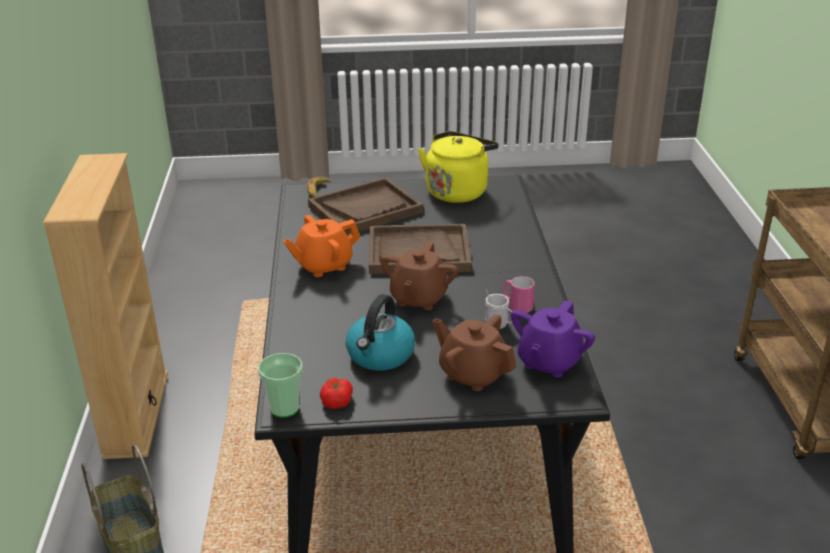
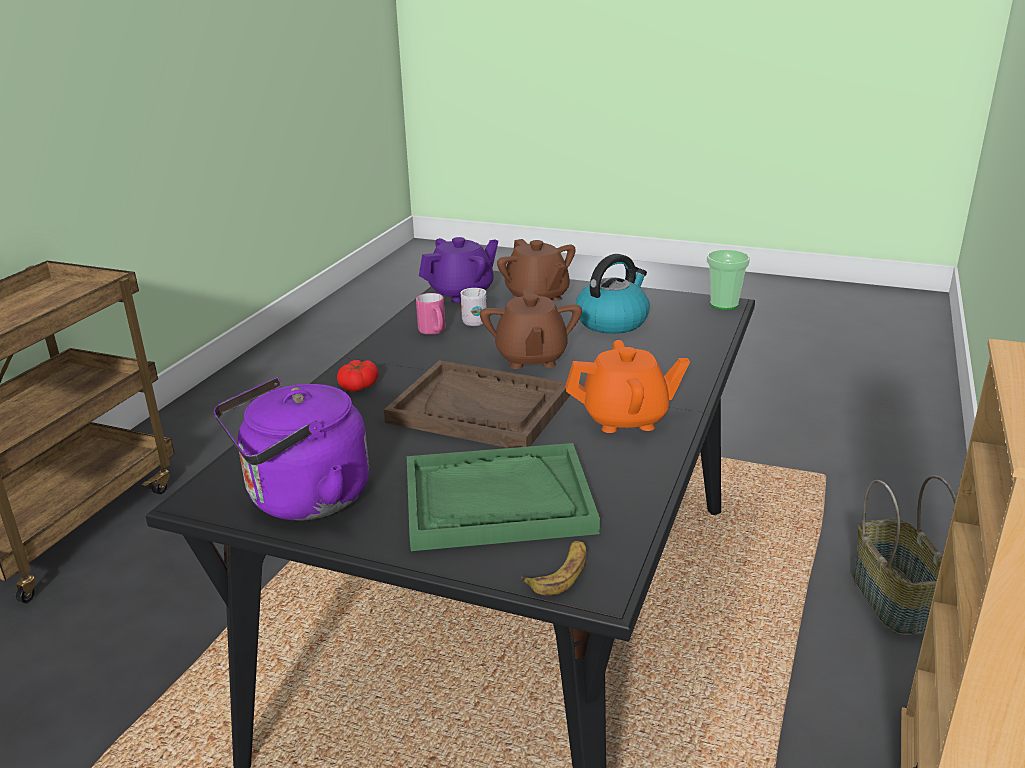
camera: 155 degrees left, 5 degrees down
(336, 401) = (673, 301): tomato -> tomato (359, 385)
(365, 209) = (497, 501): brown tray -> green tray
(418, 298) = (531, 358): brown teapot -> brown teapot turned 135 degrees clockwise
(458, 191) = (302, 499): yellow kettle -> purple kettle

